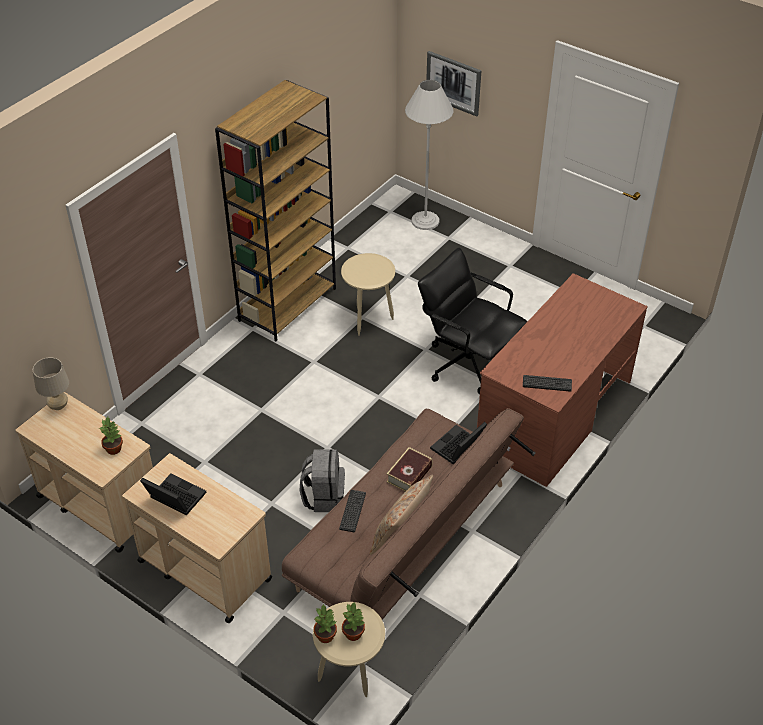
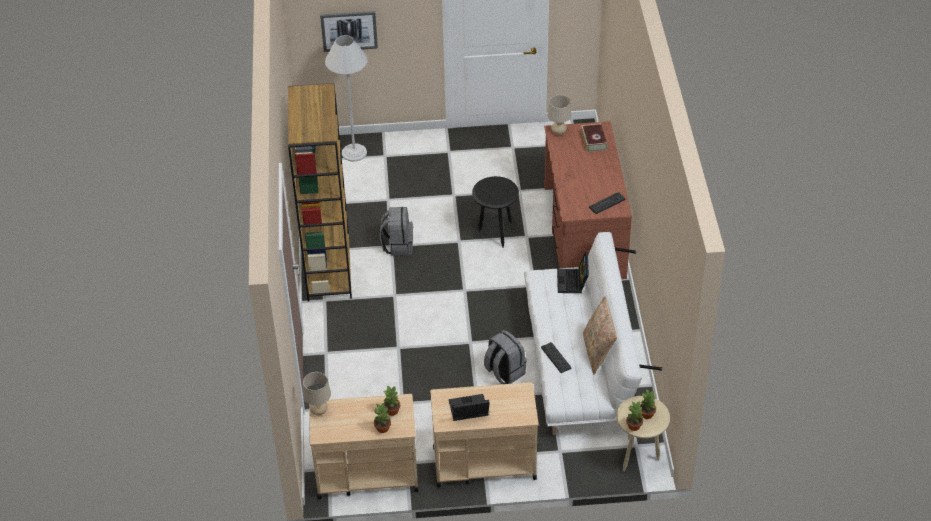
camera: 40 degrees left, 0 degrees up
(86, 459) = (382, 428): none -> potted plant
(368, 320) = (398, 245): beige side table -> grey backpack
(404, 536) = (579, 361): brown sofa -> white sofa
(409, 474) = (563, 315): book -> book (594, 141)
(467, 363) = (495, 233): black office chair -> black side table
(579, 287) = (558, 132): none -> beige table lamp

